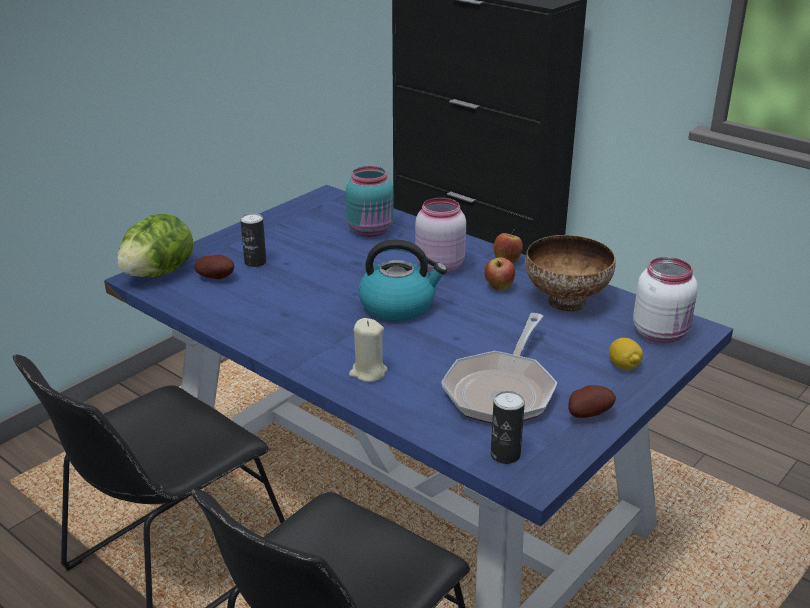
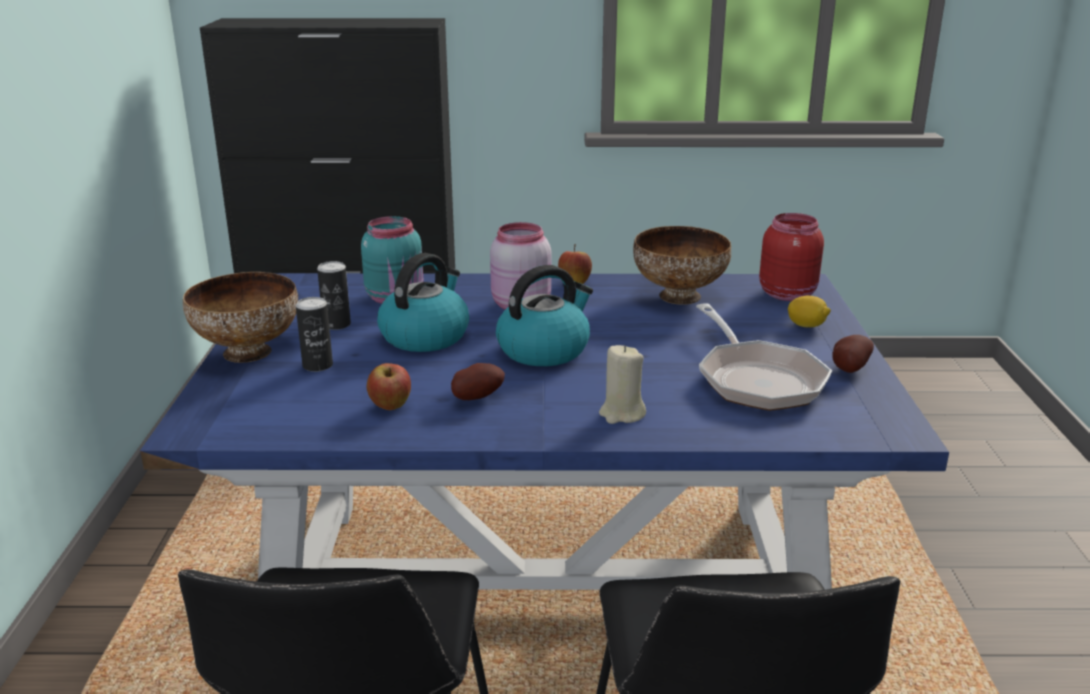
camera: 40 degrees left, 5 degrees down
(158, 273) = (209, 416): lettuce -> none
(217, 278) = (297, 395): potato -> potato (476, 398)
(234, 239) = (249, 353): none -> bowl
(344, 266) = (425, 336): none -> kettle
(499, 288) = (606, 305): apple -> apple (390, 407)
(505, 455) = (850, 425): can -> can (337, 324)
(661, 333) = (788, 293): white jar -> red jar

